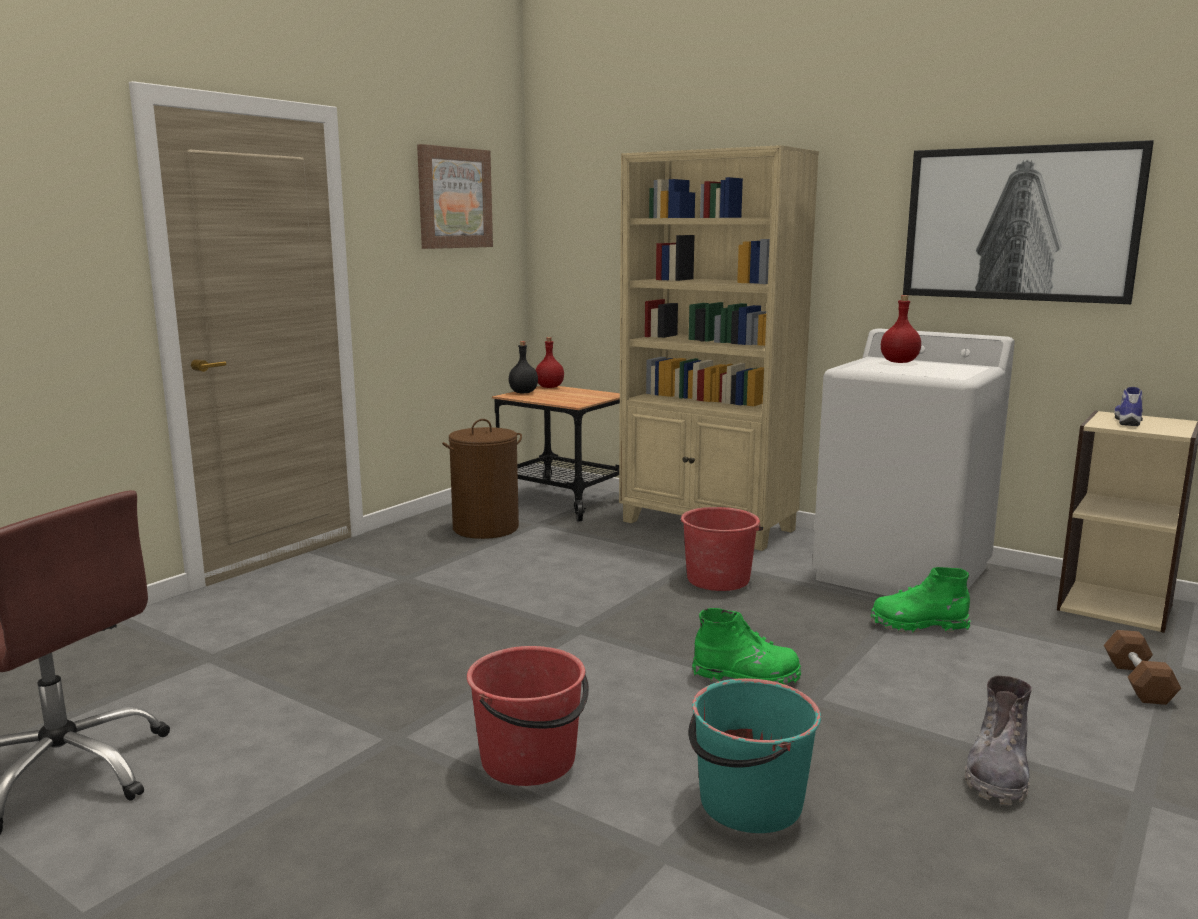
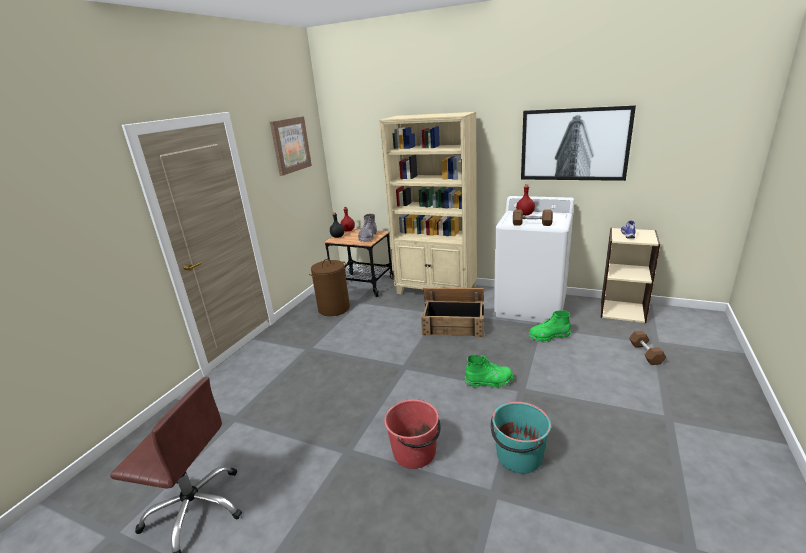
camera: 10 degrees left, 10 degrees up
(718, 579) = (454, 323): red bucket -> crate
(902, 372) = (532, 224): none -> brown dumbbell
(998, 773) = (610, 416): grey boot -> grey boot (368, 237)

